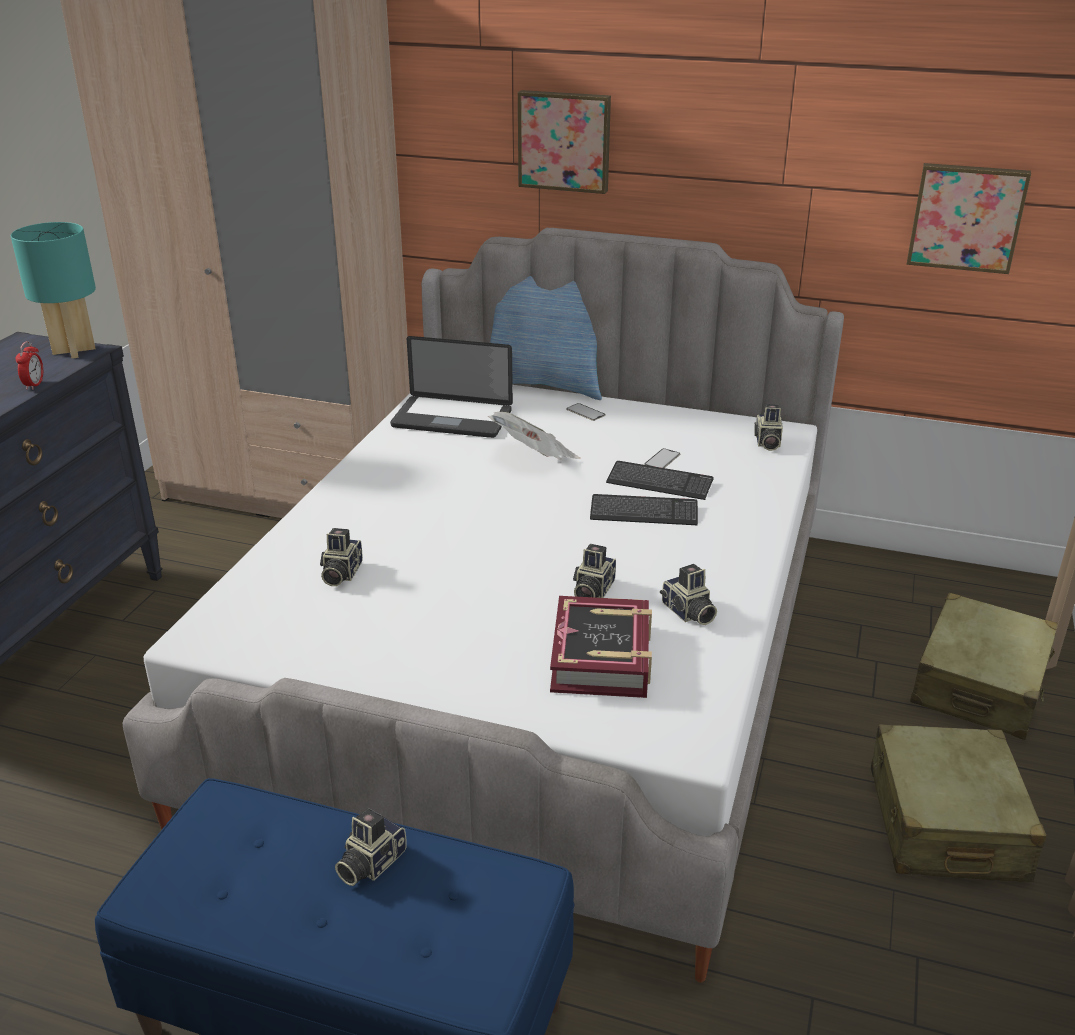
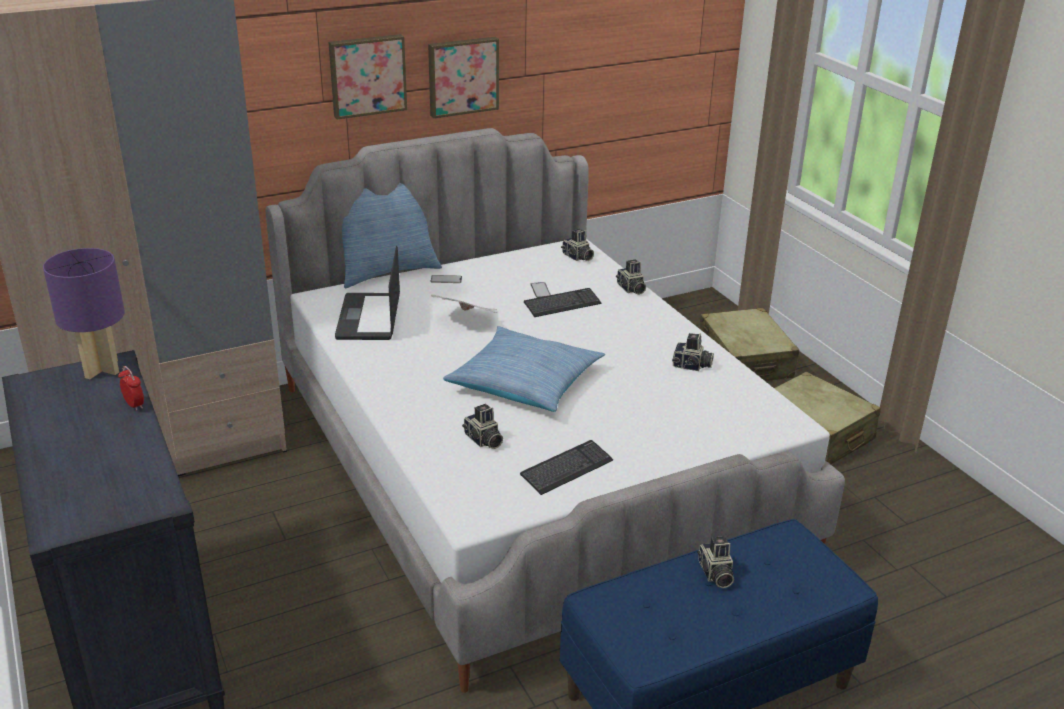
camera: 45 degrees left, 0 degrees up
(75, 350) = (102, 368): turquoise table lamp -> purple table lamp
(452, 419) = (369, 318): laptop -> laptop turned 120 degrees clockwise
(480, 539) = (525, 381): none -> pillow
(591, 590) = (630, 378): camera -> camera (630, 289)
(602, 657) = (692, 408): book -> none
(643, 512) = (583, 325): keyboard -> keyboard (566, 469)
(966, 217) = (637, 73): picture -> picture (462, 76)

